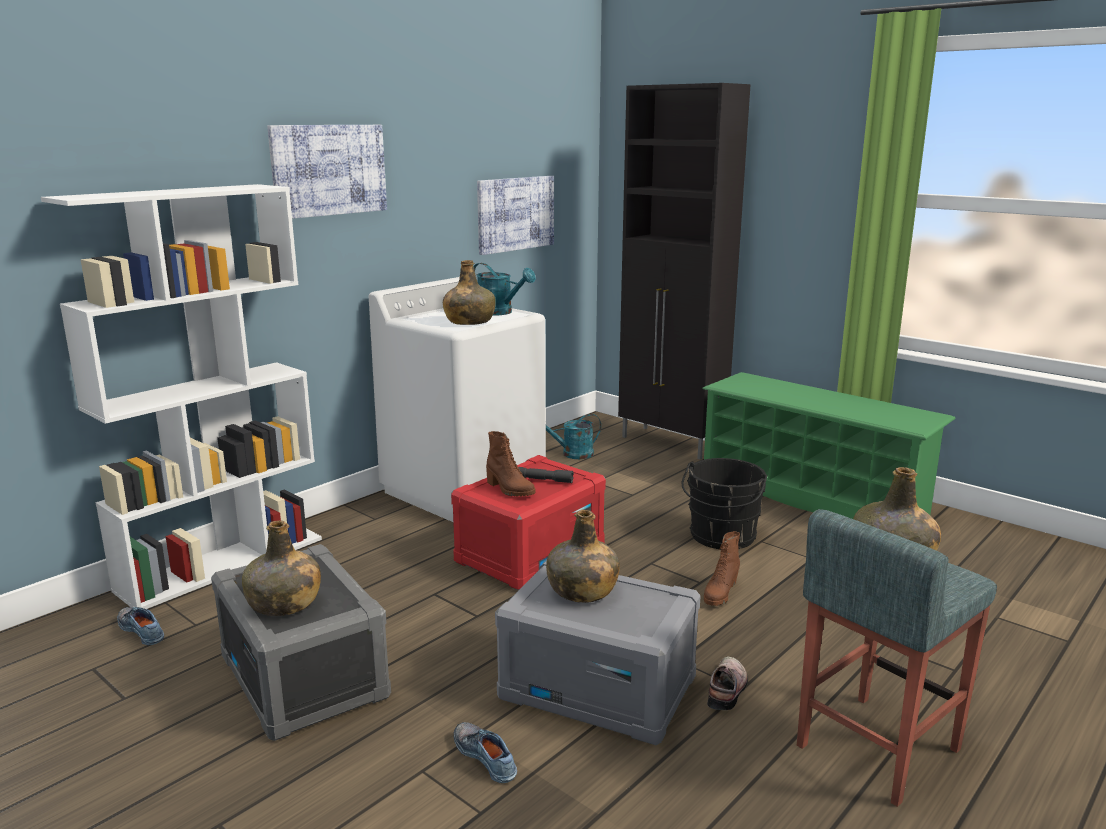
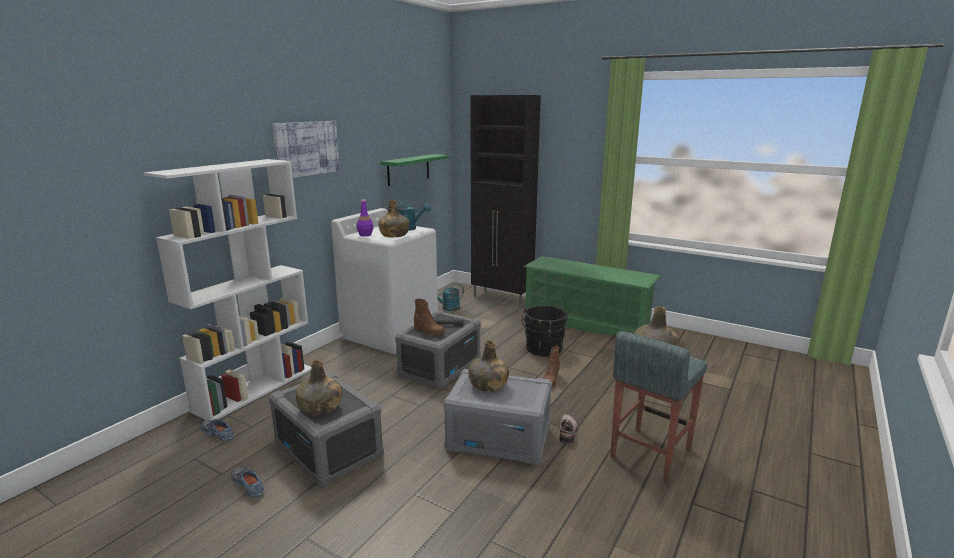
camera: 10 degrees left, 0 degrees up
(422, 319) = (365, 235): none -> purple bottle
(487, 757) = (448, 482): shoe -> shoe (249, 484)
(515, 214) = (408, 169): picture -> green shelf
(530, 553) = (439, 367): red storage box -> grey storage box

